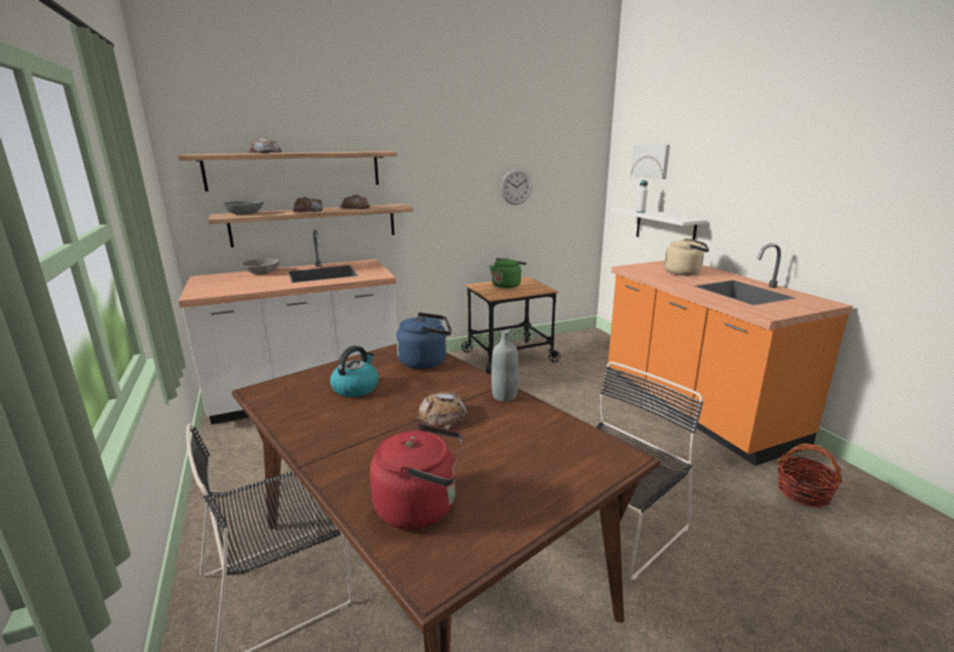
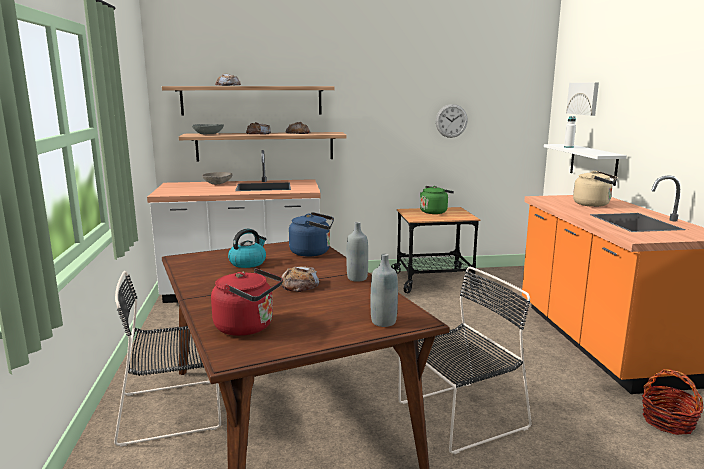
camera: 15 degrees right, 5 degrees down
(585, 466) = (383, 322): none -> grey bottle

